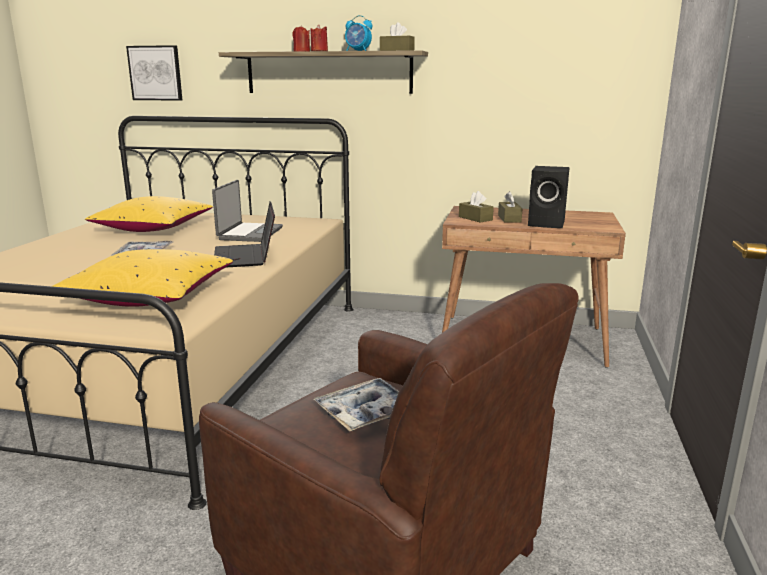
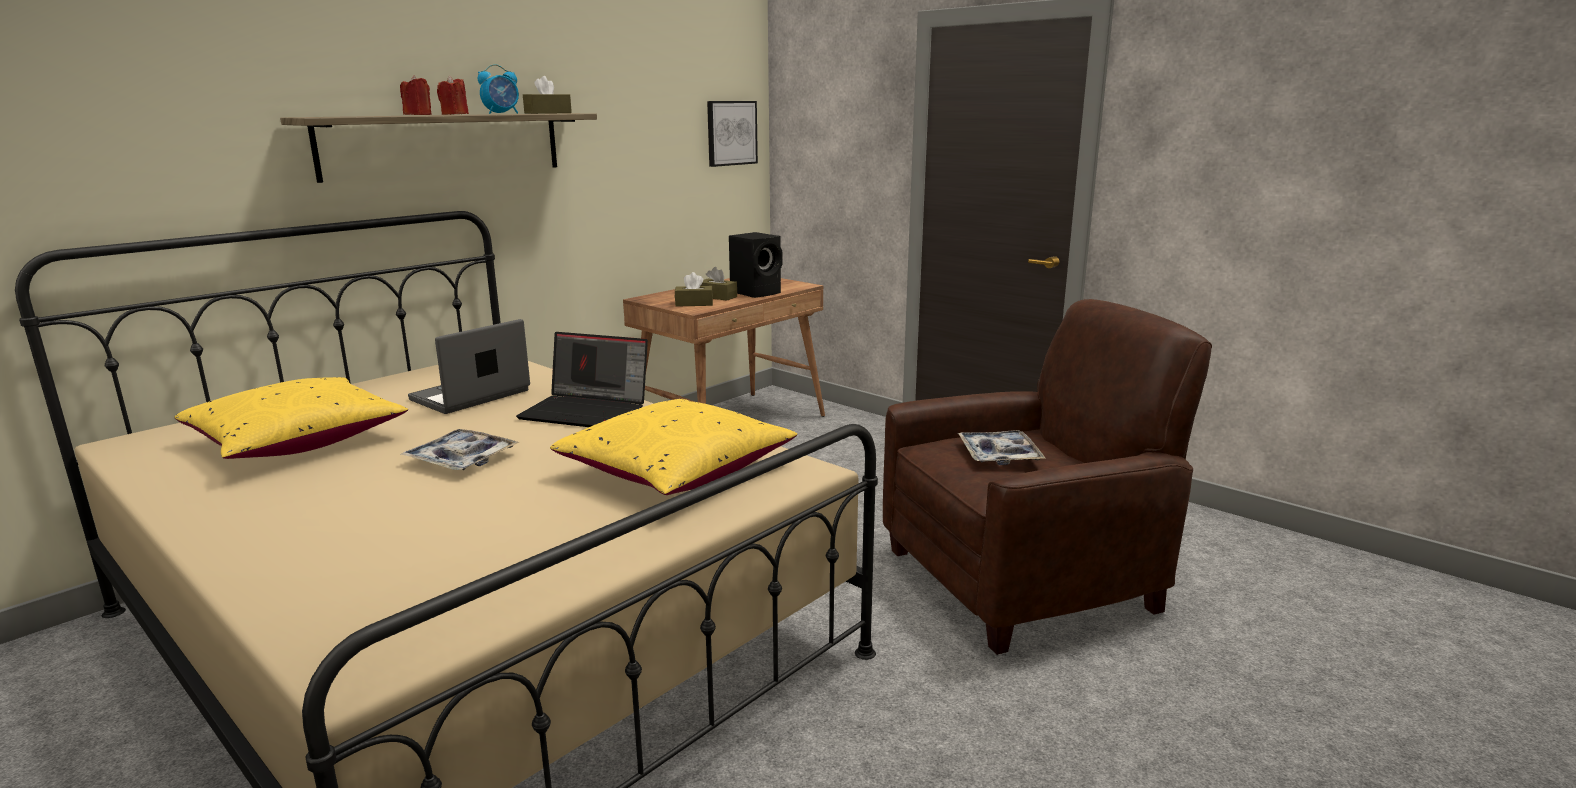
camera: 60 degrees left, 0 degrees up
(155, 73) = (97, 158): picture -> picture (731, 133)
(249, 233) = (471, 396): laptop -> laptop turned 90 degrees counterclockwise

